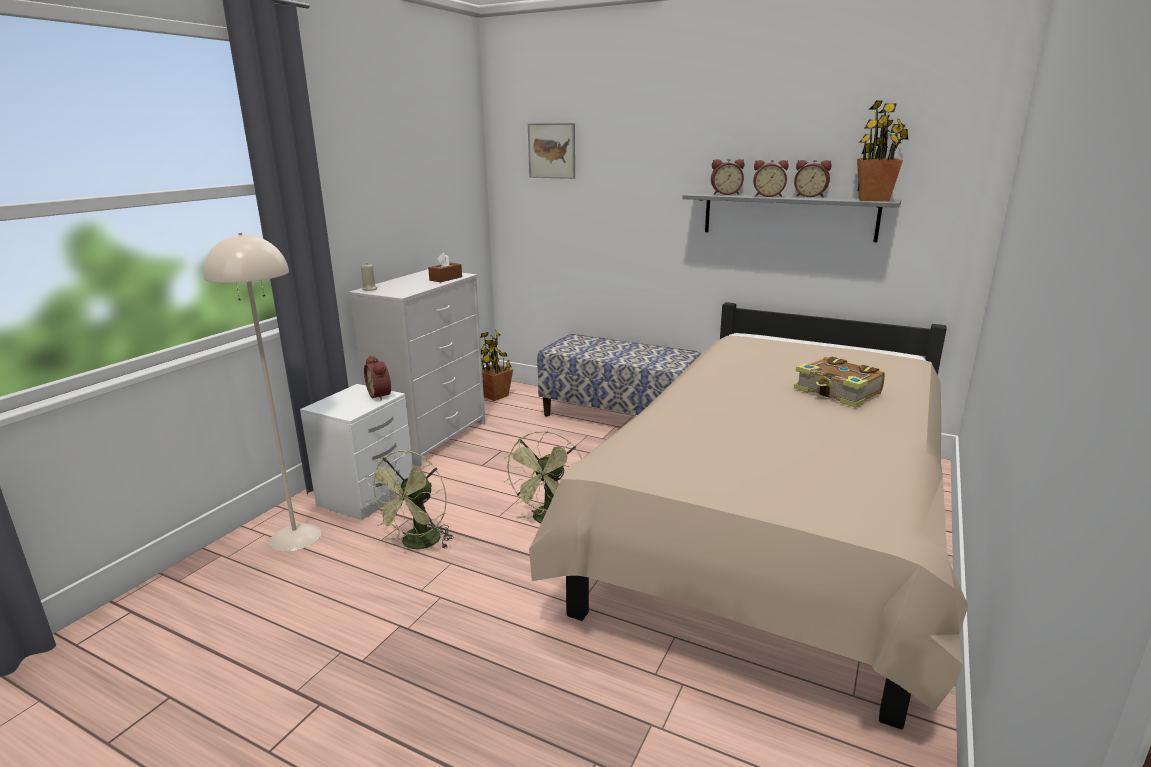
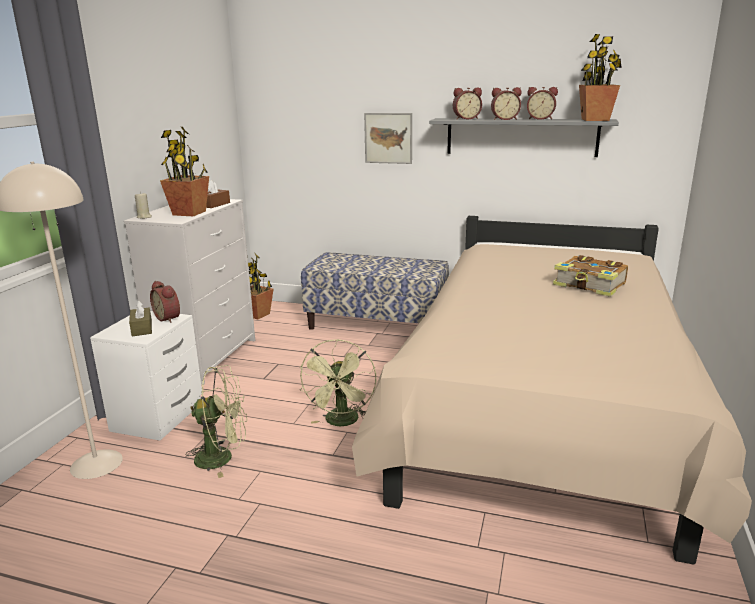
camera: 10 degrees left, 0 degrees up
(351, 404) = (142, 328): none -> brown tissue box
(416, 287) = (189, 213): none -> potted plant
(417, 544) = (222, 457): green fan -> green fan turned 105 degrees counterclockwise
(552, 150) = (301, 83): picture -> picture (388, 138)

